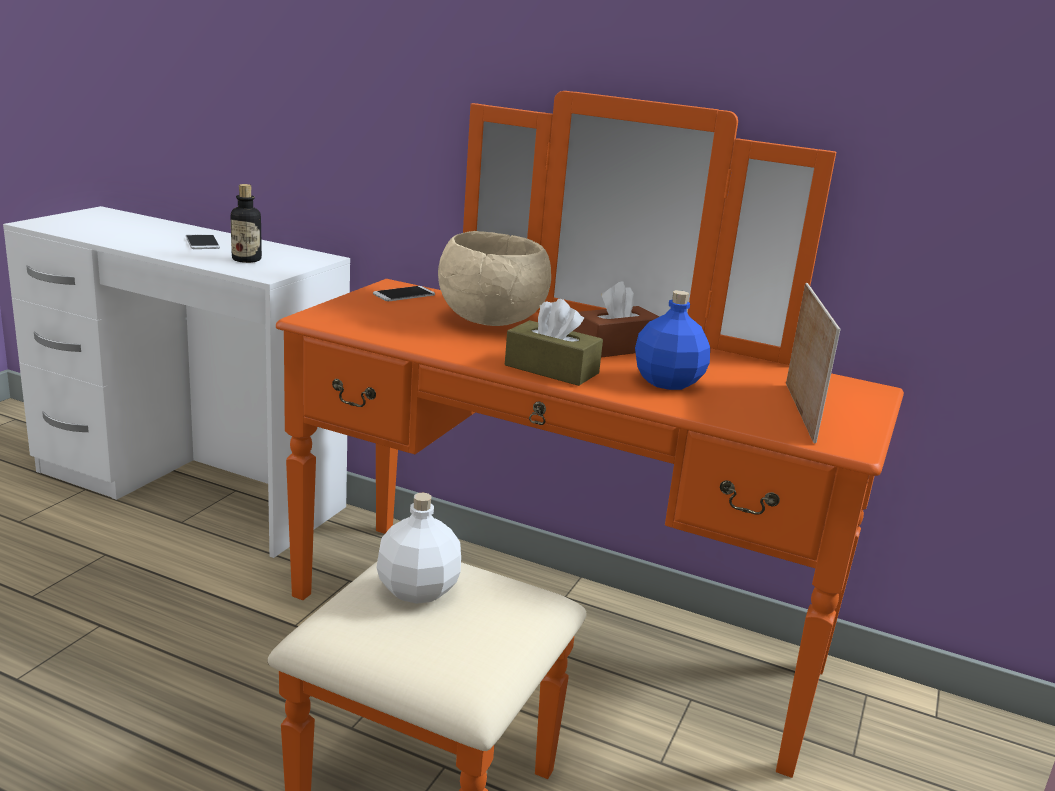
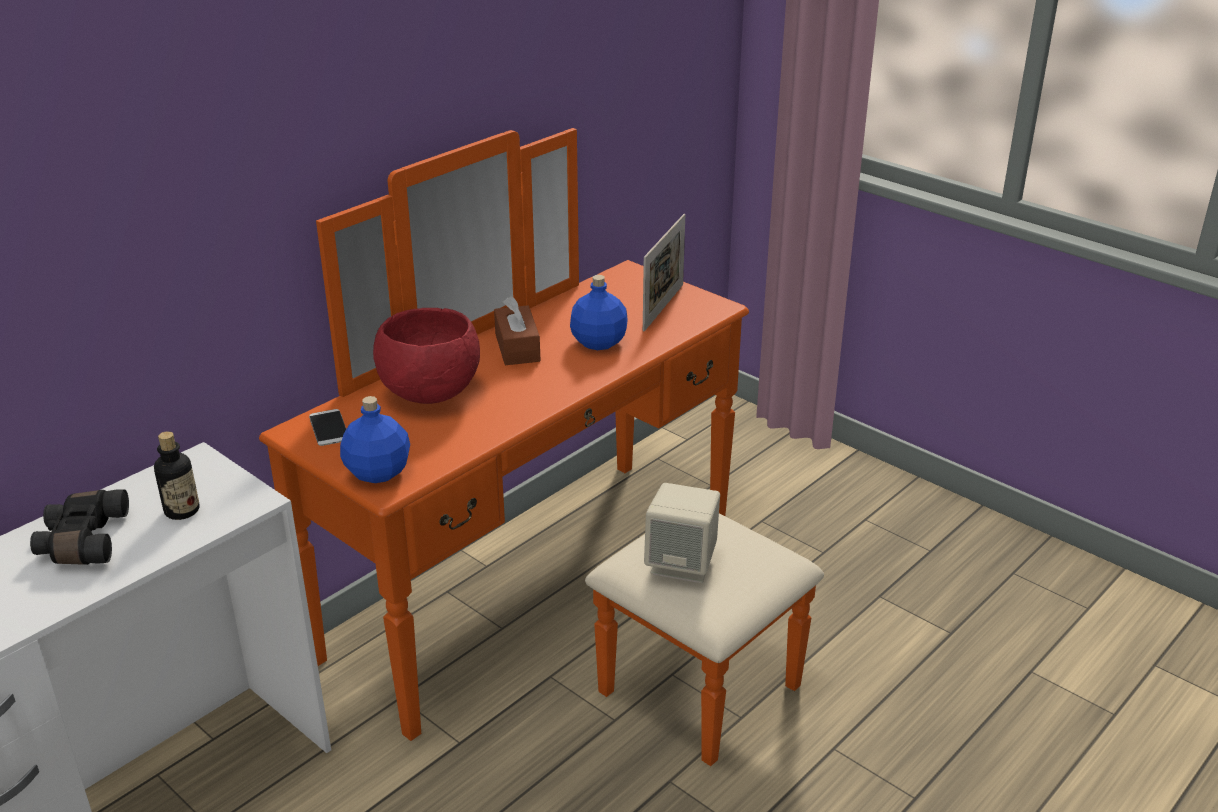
camera: 70 degrees left, 10 degrees up
(202, 242) = (81, 541): phone -> black binoculars
(338, 314) = (379, 472): none -> blue bottle
(418, 591) = (682, 564): white bottle -> beige speaker
(490, 322) = (431, 393): beige bowl -> red bowl
(551, 369) = (560, 385): brown tissue box -> none
(799, 411) = (663, 307): picture frame -> picture frame turned 90 degrees clockwise

